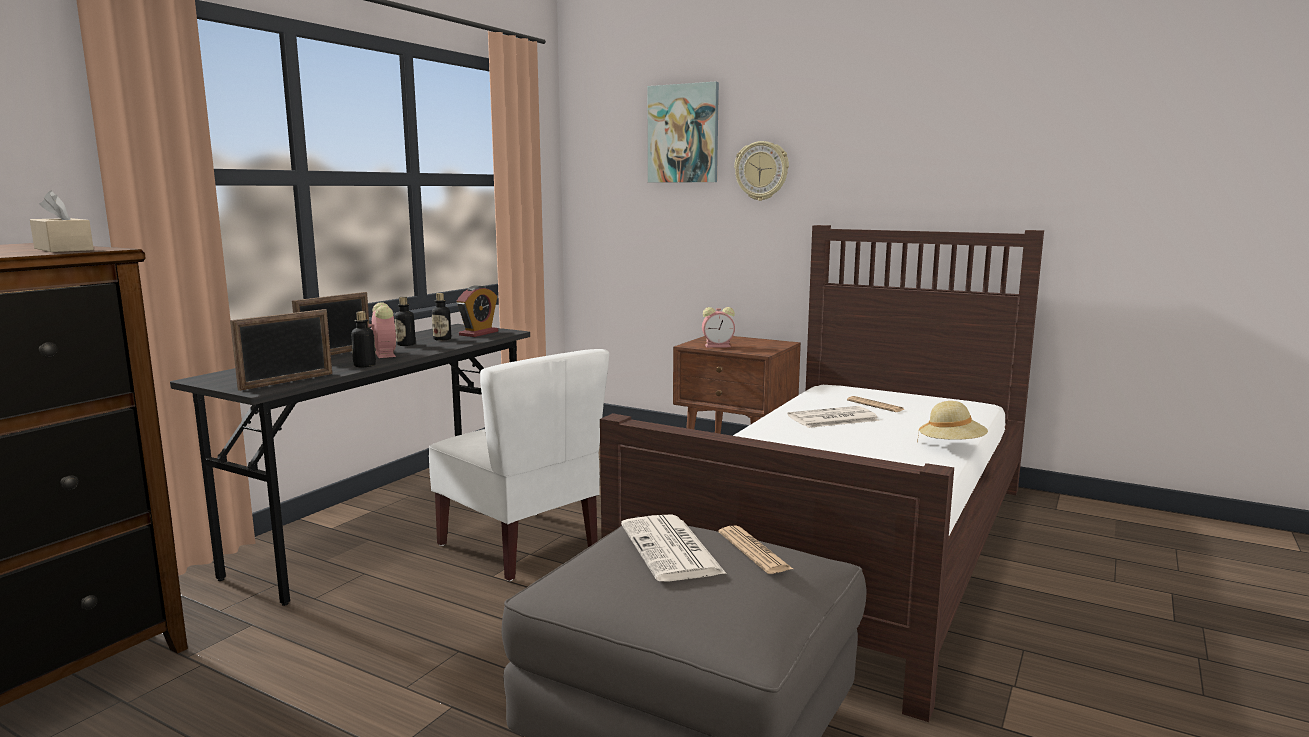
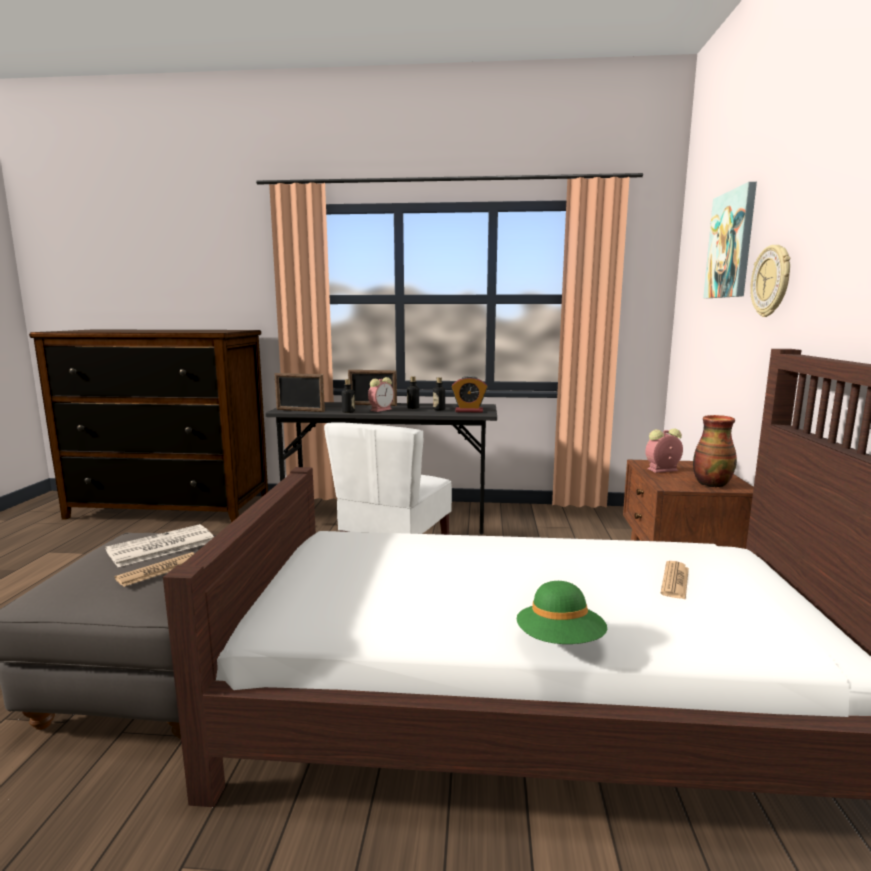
camera: 65 degrees right, 0 degrees up
(63, 249) = (213, 331): beige tissue box -> none
(719, 346) = (661, 470): alarm clock -> alarm clock turned 105 degrees clockwise
(767, 345) = (711, 484): none -> vase
(832, 418) = (579, 565): newspaper -> none
(951, 445) = (560, 642): beige hat -> green hat

